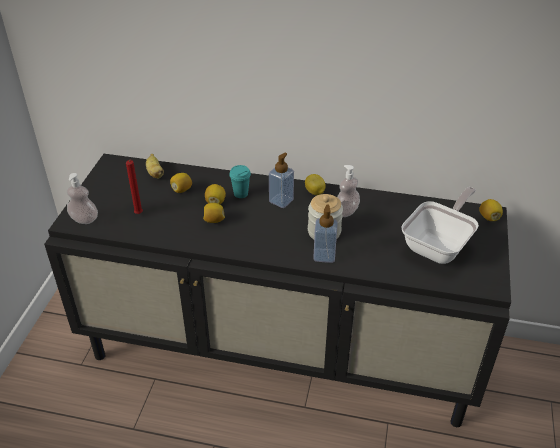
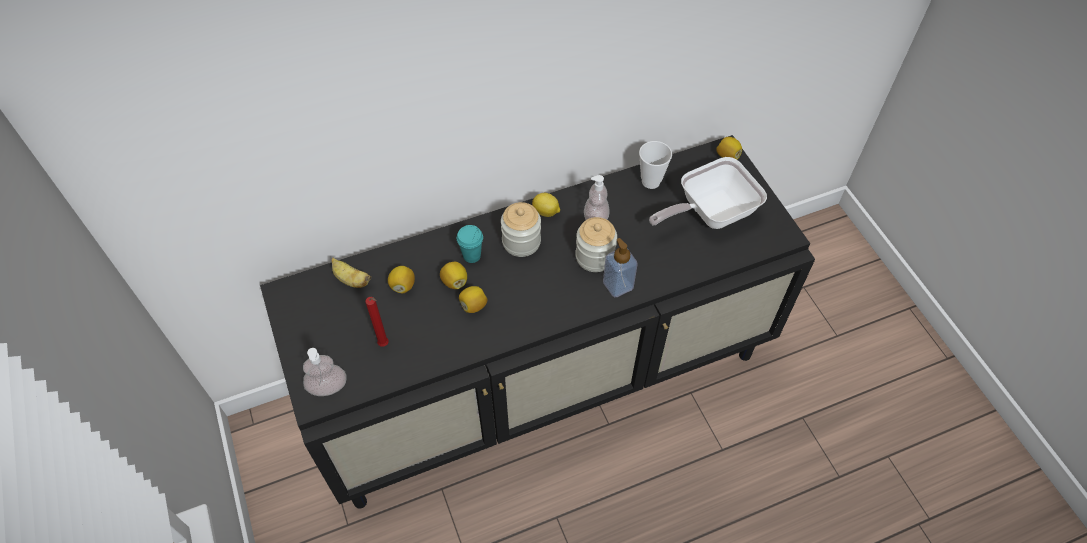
camera: 35 degrees left, 15 degrees up
(281, 201) = (521, 242): soap dispenser -> jar
(410, 207) = (650, 181): none -> cup
(439, 245) = (709, 213): frying pan -> frying pan turned 120 degrees counterclockwise

